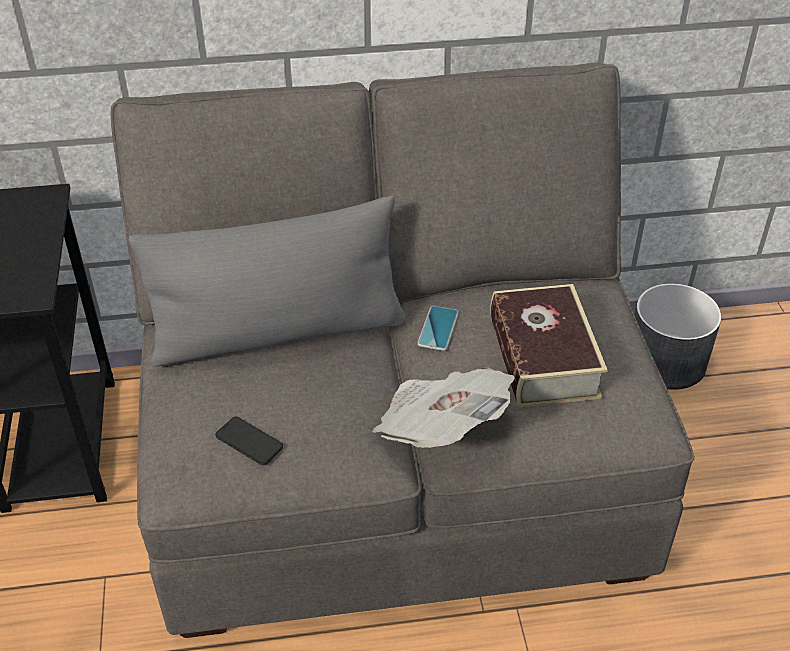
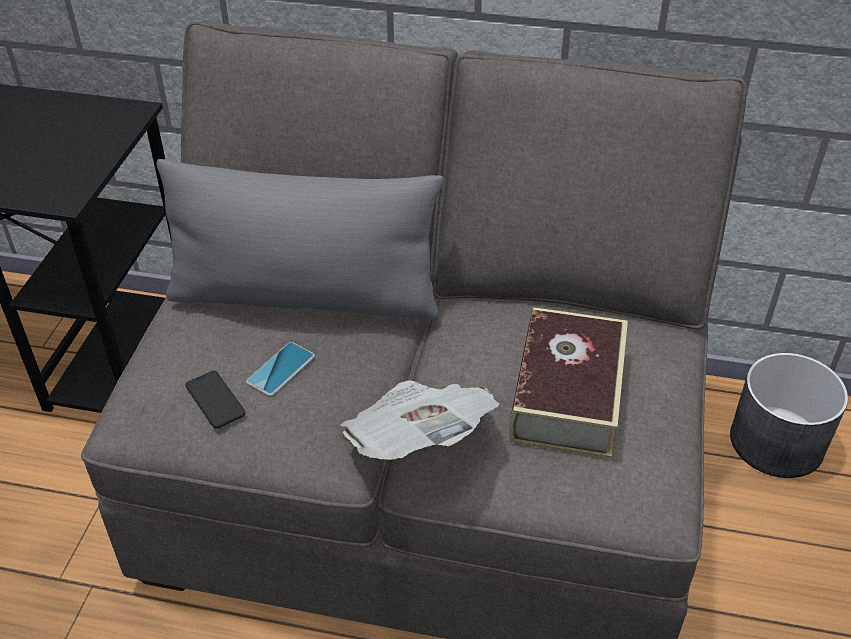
camera: 20 degrees right, 0 degrees up
(438, 328) = (468, 334): phone -> phone (281, 369)

